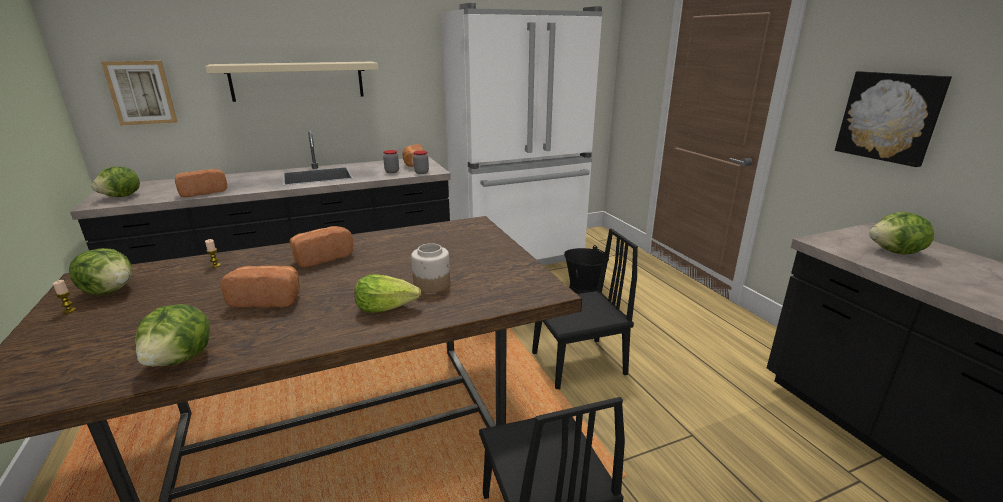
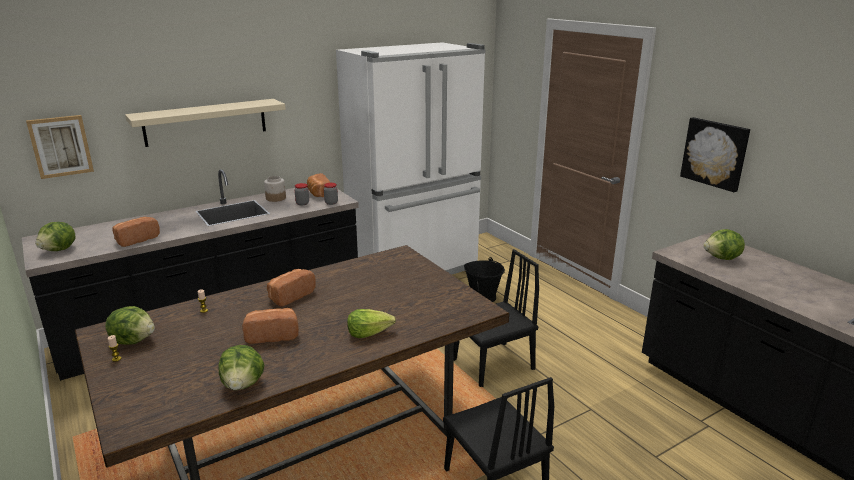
camera: 10 degrees left, 0 degrees up
(432, 284) = (394, 311): jar -> jar (276, 198)

